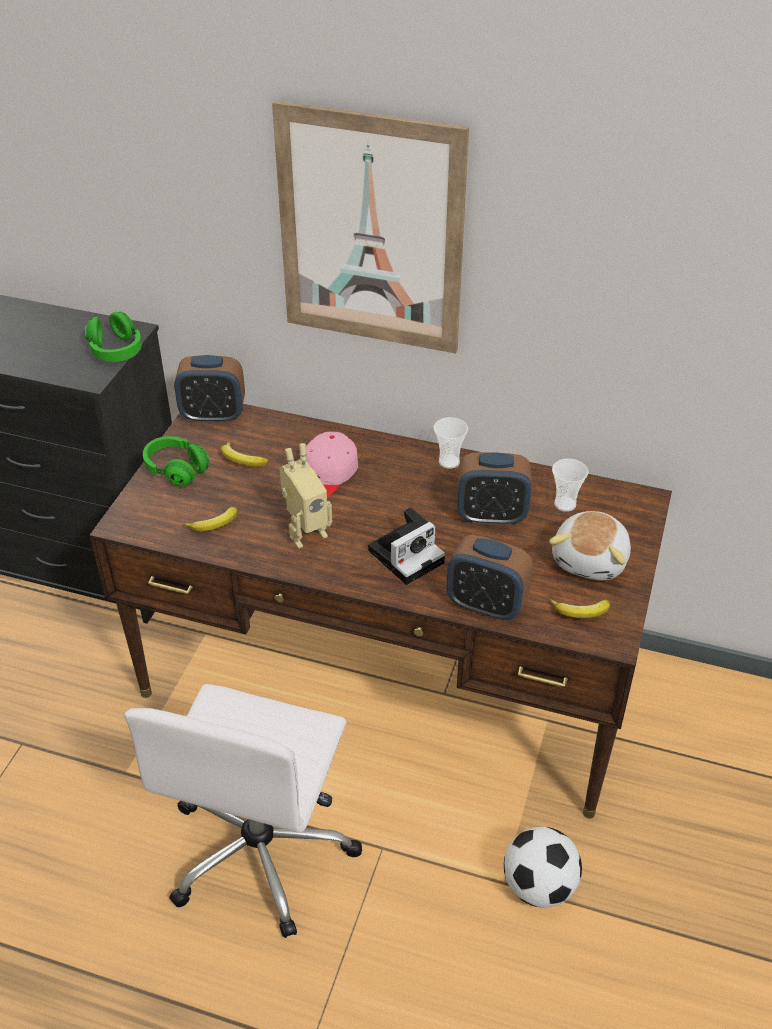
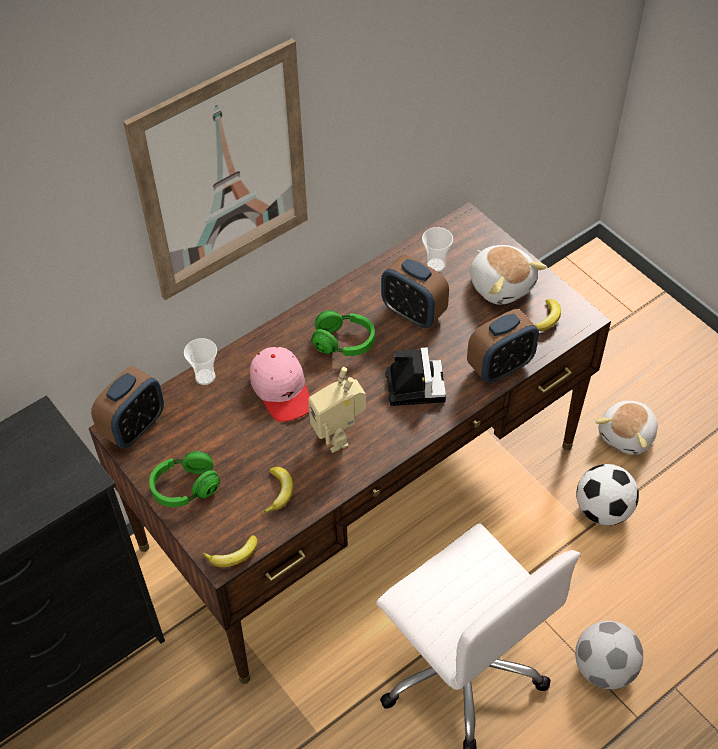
camera: 55 degrees left, 10 degrees up
(116, 351) = (59, 443): green headphones -> green headphones (344, 342)
(241, 460) = (213, 435): banana -> banana (233, 556)
(305, 533) = (339, 435): toy robot -> toy robot turned 150 degrees clockwise
(348, 982) = (604, 668): none -> football
(449, 461) = (333, 304): cup -> cup (205, 377)
(491, 515) = (413, 312): alarm clock -> alarm clock turned 90 degrees clockwise
(654, 864) = (627, 435): none -> plush toy

